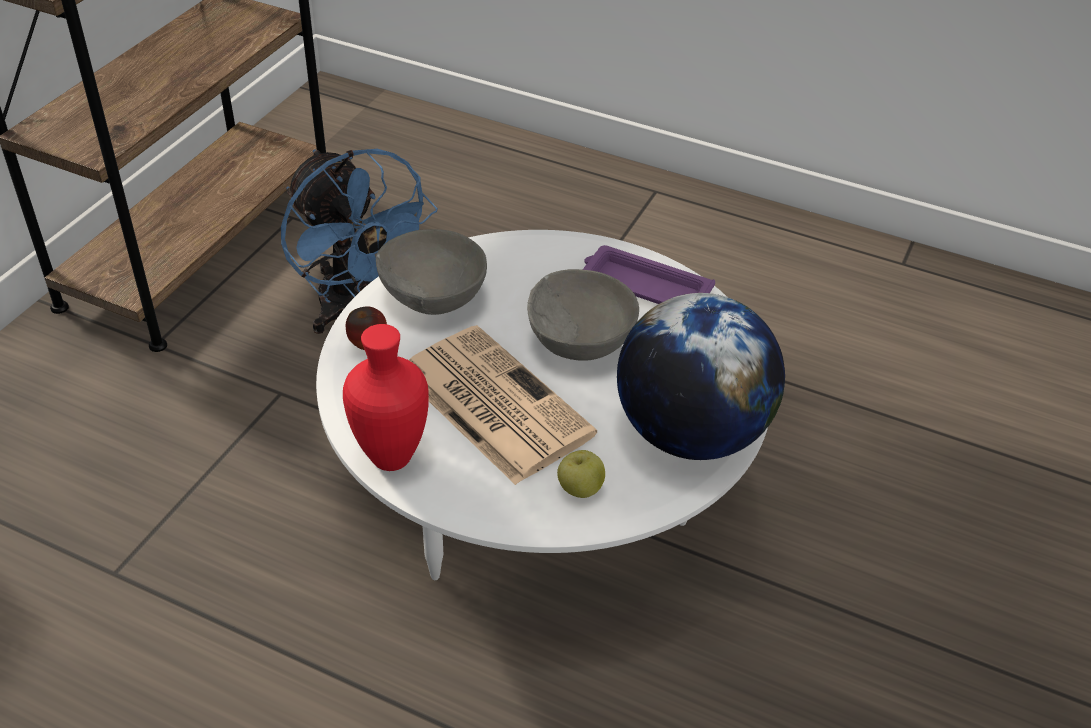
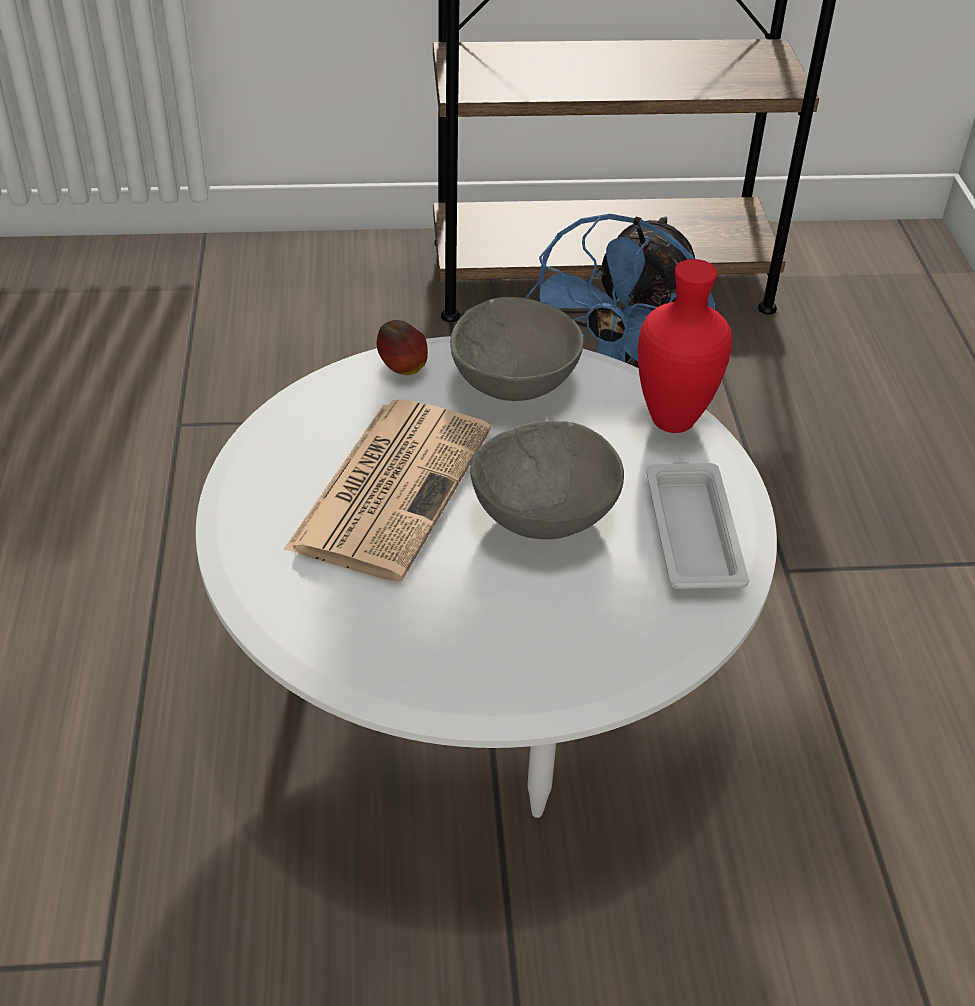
camera: 60 degrees right, 0 degrees up
(388, 458) = (258, 447): red vase -> red vase (670, 419)
(580, 489) = (311, 601): apple -> none
(644, 286) = (692, 531): purple tray -> white tray
(691, 434) = (468, 664): globe -> none

